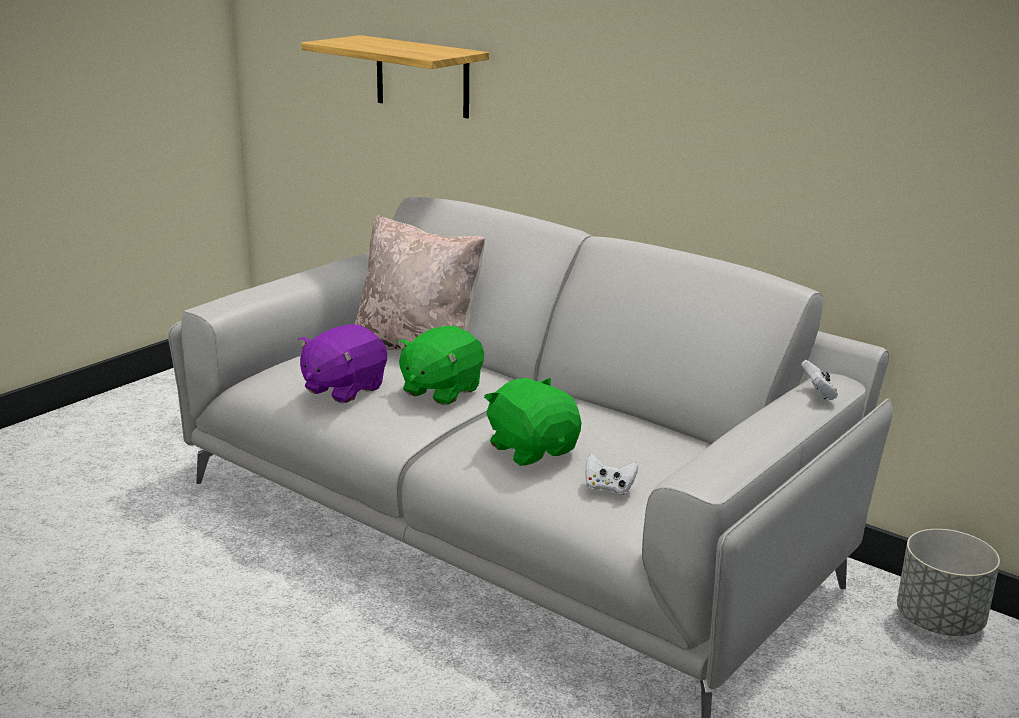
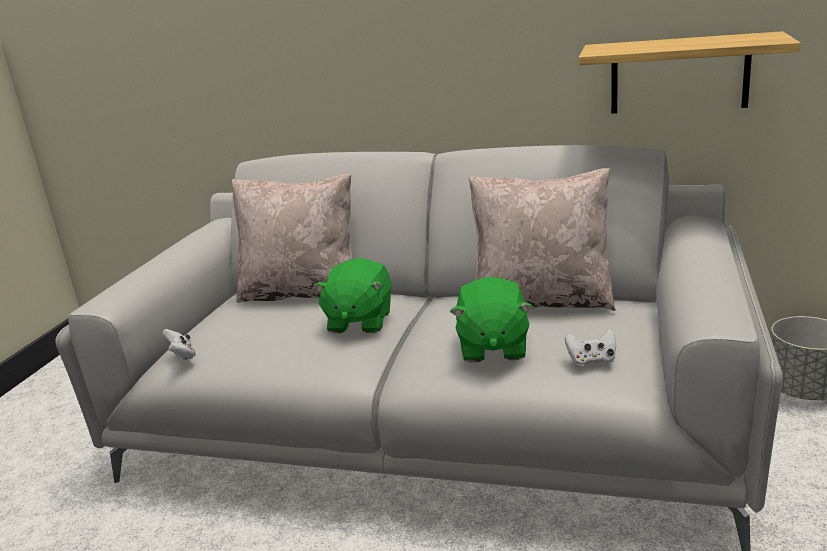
camera: 20 degrees left, 0 degrees up
(343, 389) = (267, 346): purple plush toy -> none
(422, 76) = (224, 52): shelf -> shelf (679, 74)
(532, 449) = (492, 347): green plush toy -> green plush toy turned 120 degrees counterclockwise
(628, 423) = (542, 302): none -> beige pillow
(818, 394) = (705, 231): white game controller -> white game controller (182, 355)

